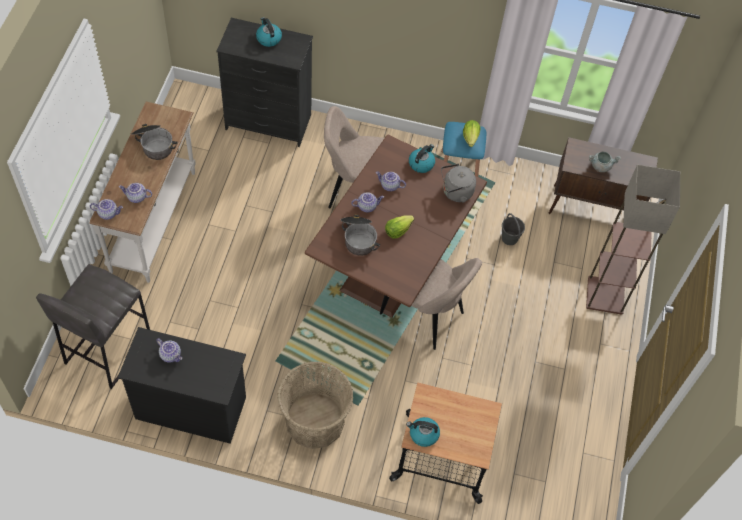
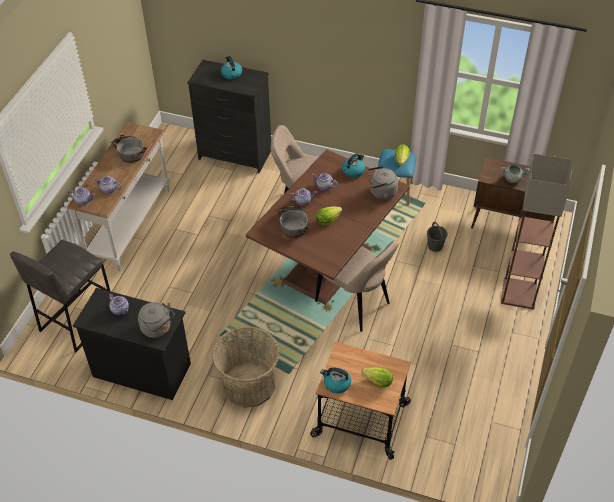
camera: 10 degrees right, 10 degrees down
(217, 377) = (158, 329): none -> grey kettle
(468, 430) = (378, 382): none -> lettuce

